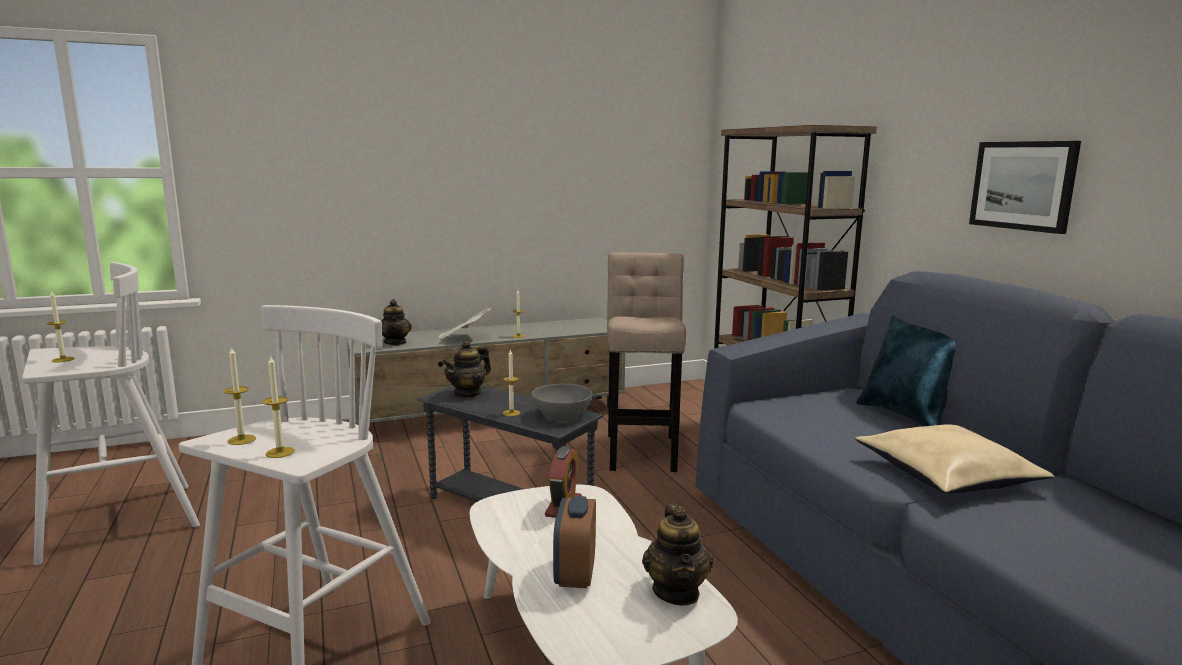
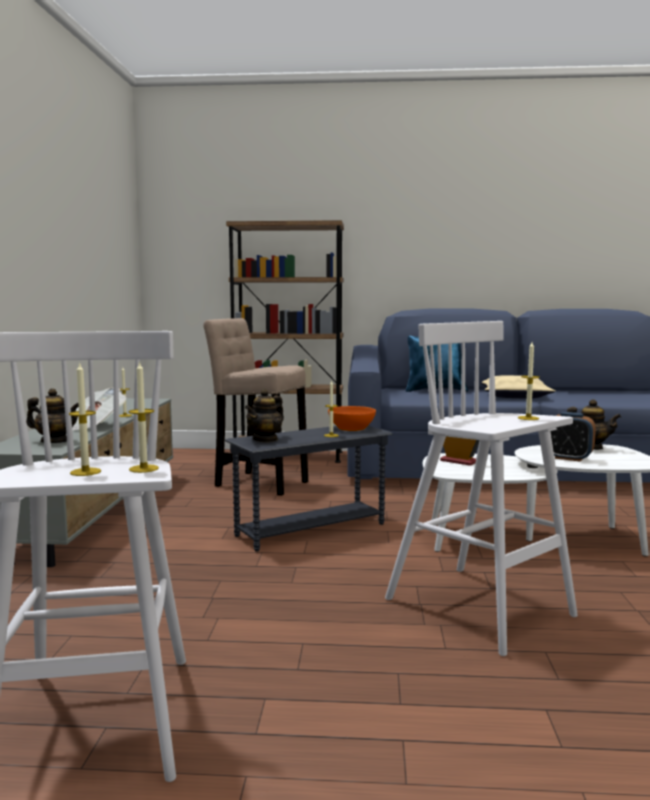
camera: 65 degrees left, 5 degrees down
(241, 440) = (494, 423): candle -> candle (143, 468)
(468, 393) = (265, 439): teapot -> teapot turned 60 degrees clockwise
(562, 415) = (352, 428): grey bowl -> orange bowl
(1023, 185) = (450, 259): picture -> none

